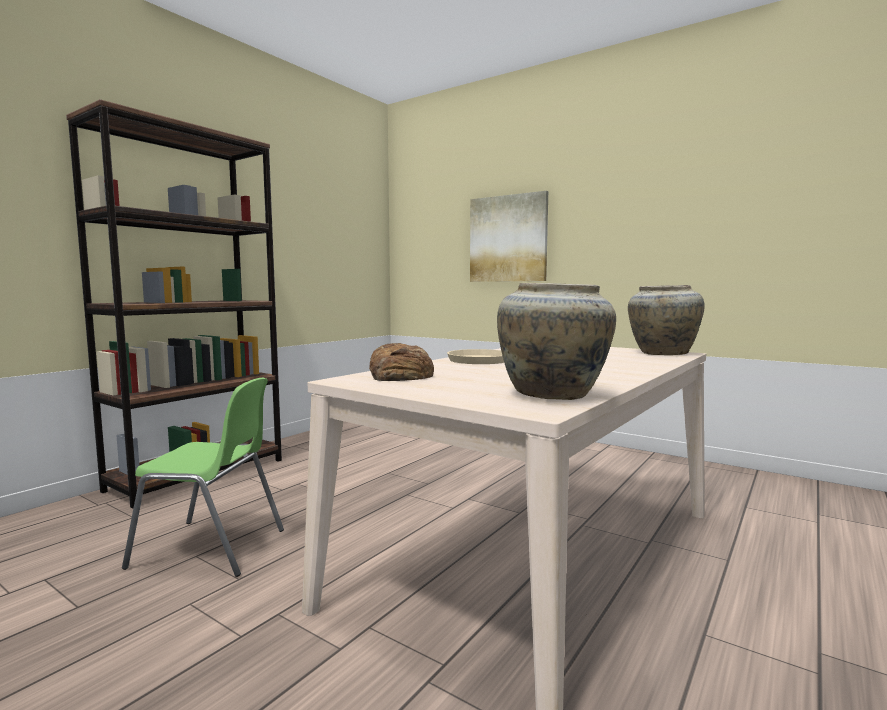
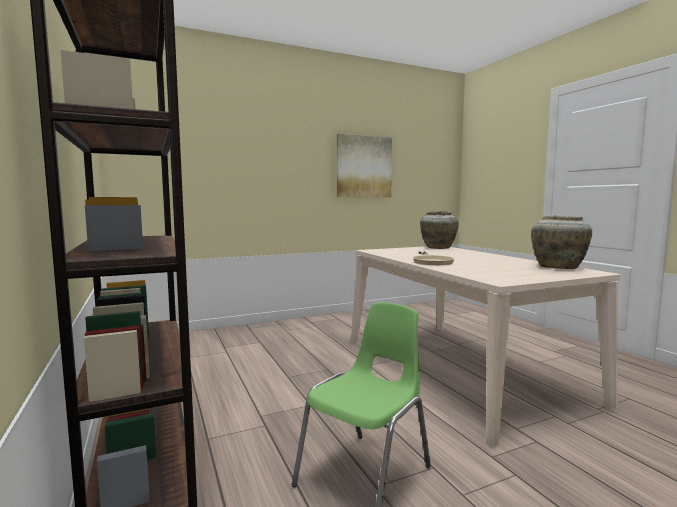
camera: 60 degrees left, 0 degrees up
(399, 374) = (482, 274): bread -> none
(508, 239) = (249, 172): picture -> picture (364, 167)

